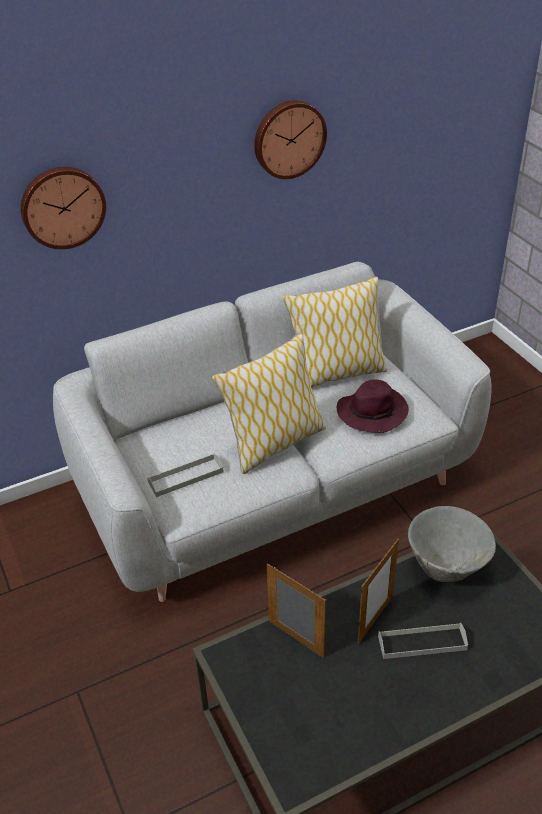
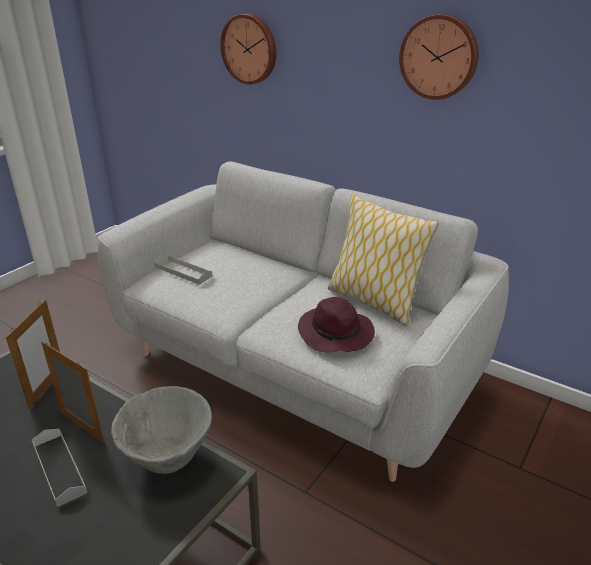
camera: 60 degrees right, 10 degrees down
(274, 443) = (253, 298): pillow -> none
(375, 619) = (82, 427): picture frame -> picture frame turned 150 degrees counterclockwise

